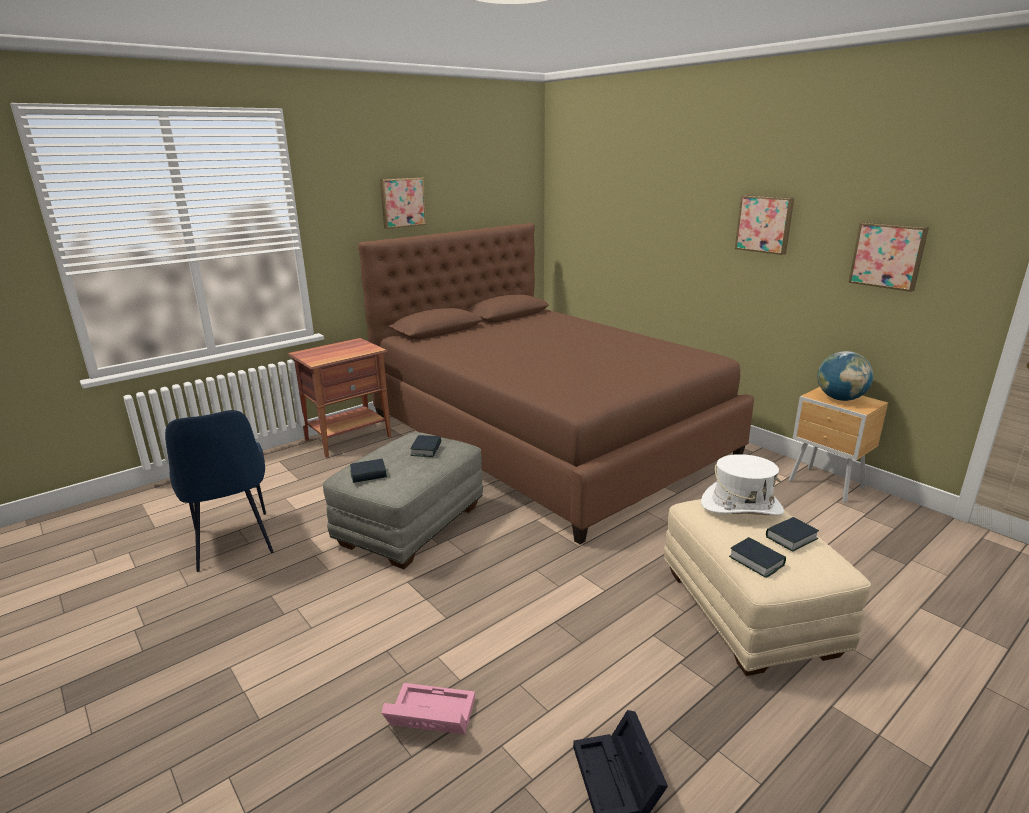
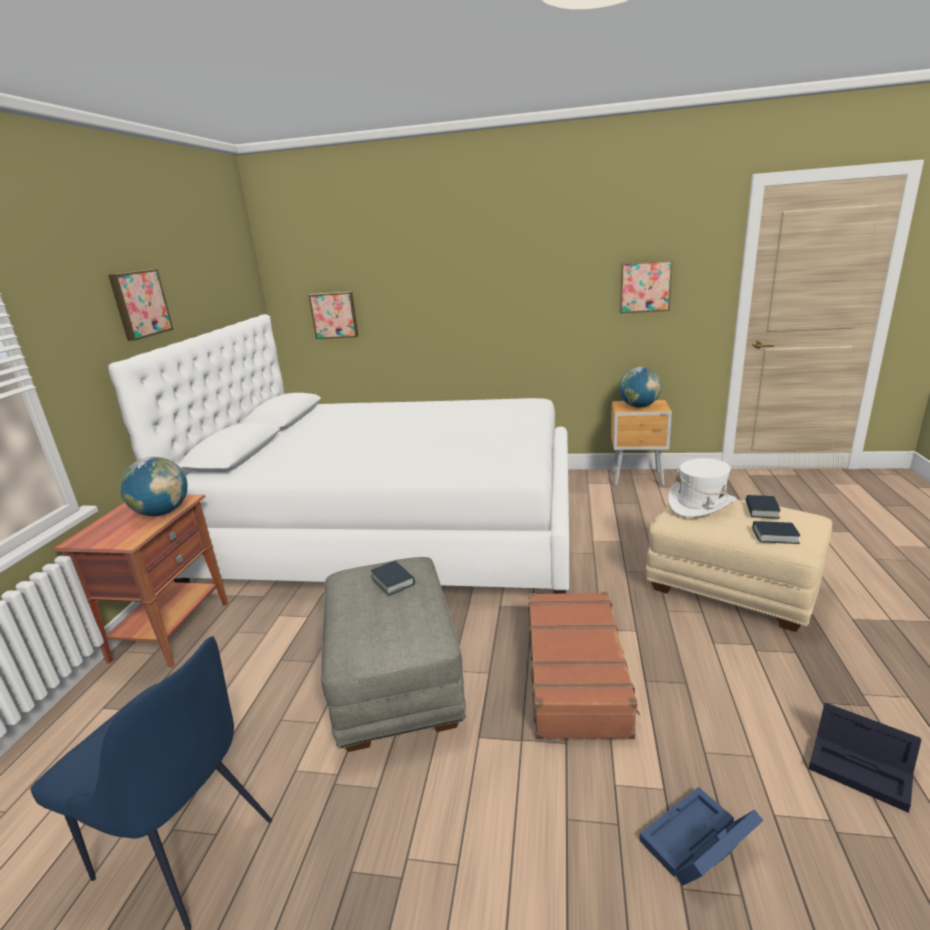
camera: 40 degrees left, 0 degrees up
(353, 352) = (162, 512): none -> globe
(368, 474) = (377, 639): book -> none
(428, 717) = (696, 846): pink storage box -> blue storage box
(516, 588) = (577, 674): none -> brown suitcase
(546, 436) = (396, 529): brown bed -> white bed
(765, 224) = (535, 276): picture -> picture (334, 315)

